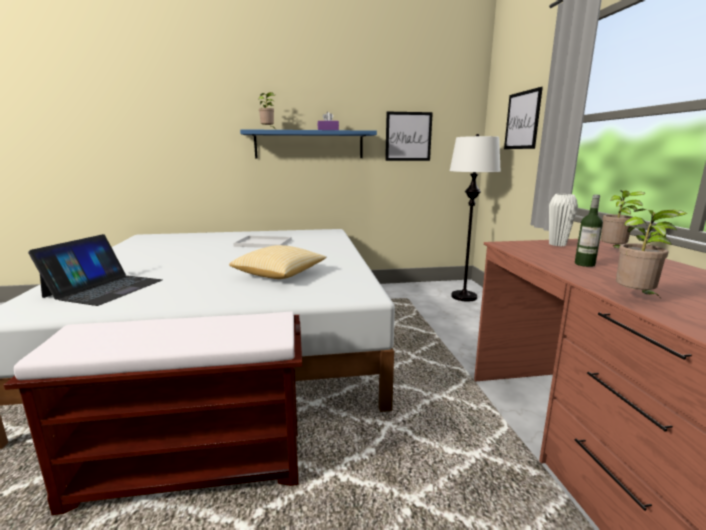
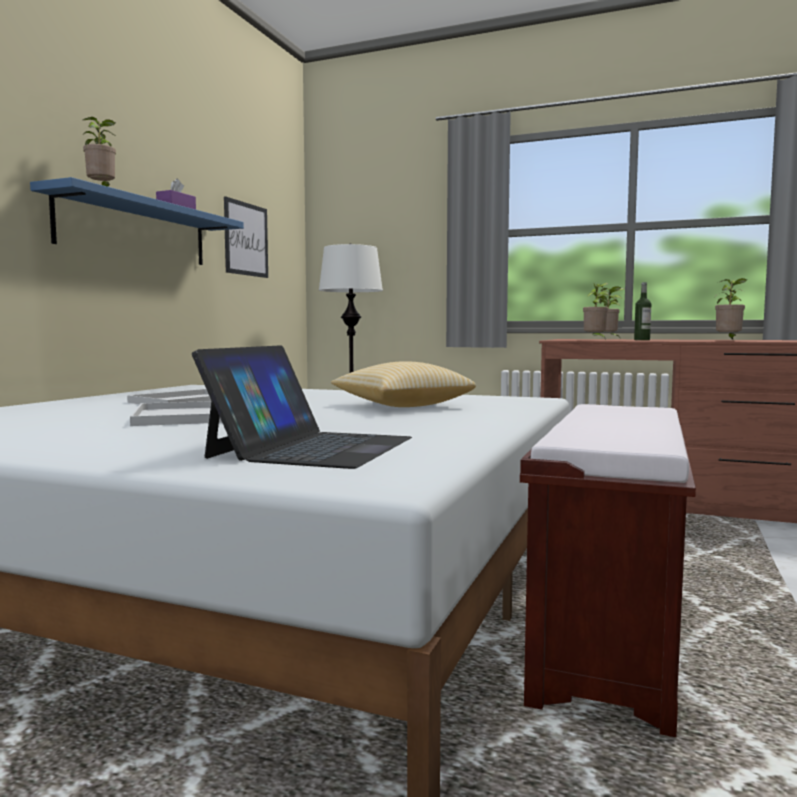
camera: 60 degrees left, 10 degrees down
(104, 288) = (312, 447): laptop -> laptop turned 60 degrees clockwise
(204, 253) = (180, 416): none -> white tray
(522, 120) = (389, 233): picture -> none
(538, 252) = (595, 340): none -> potted plant
(557, 244) = (573, 339): white vase -> none

